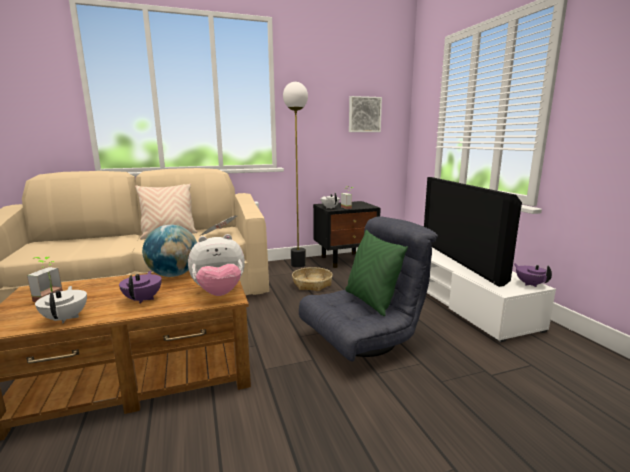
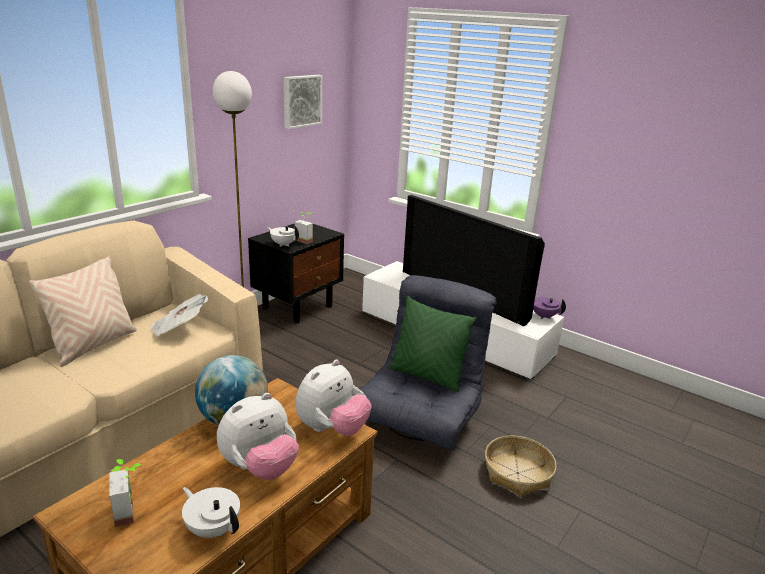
camera: 35 degrees left, 10 degrees up
(143, 299) = (260, 468): purple teapot -> plush toy
(312, 284) = (296, 358): basket -> basket (517, 473)

